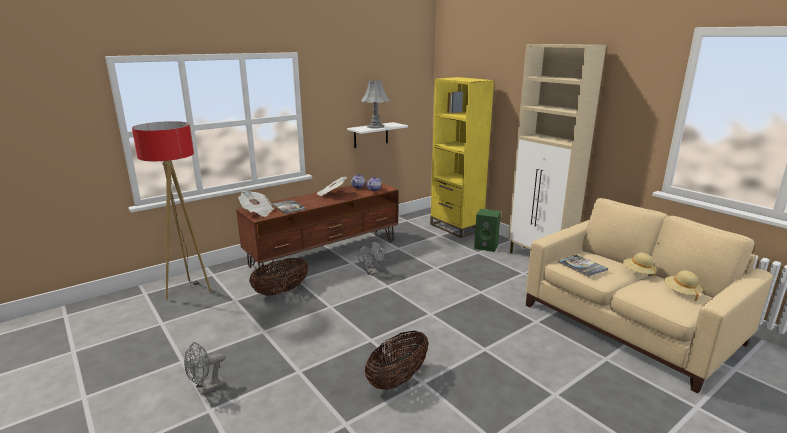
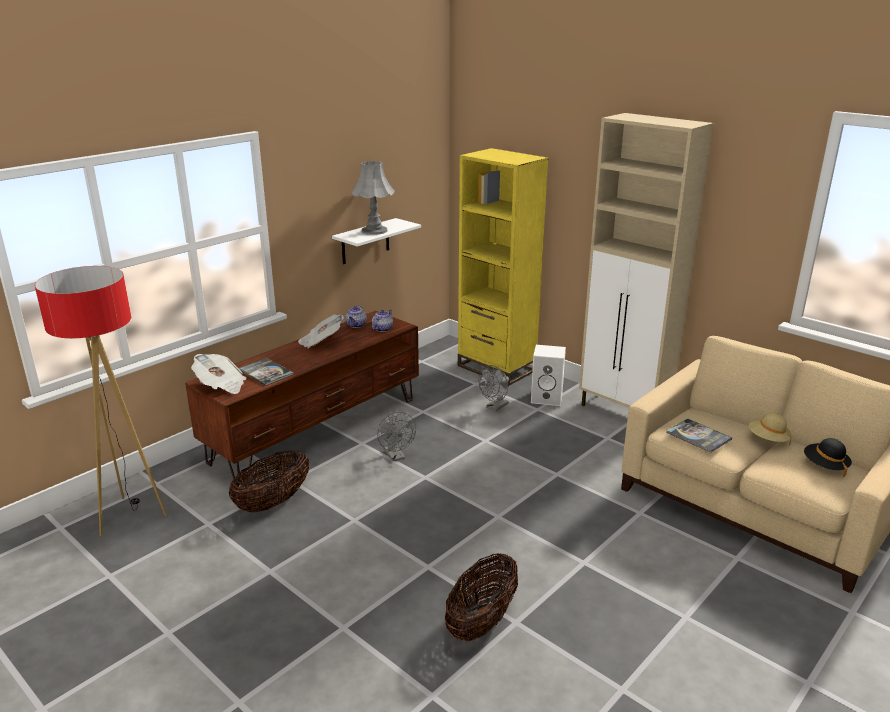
camera: 10 degrees left, 5 degrees up
(206, 389) = (221, 671): grey fan -> grey fan (495, 407)
(486, 246) = (547, 398): green speaker -> white speaker
(681, 292) = (825, 466): beige hat -> black hat

